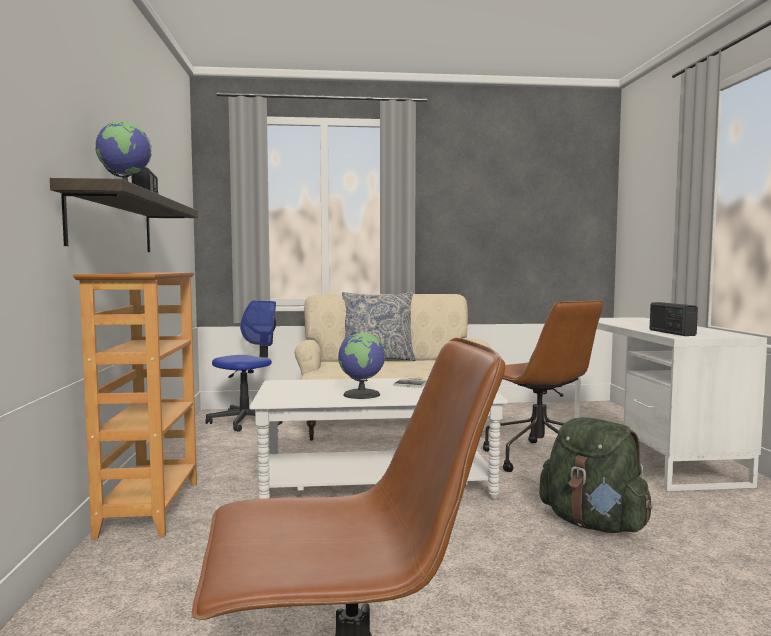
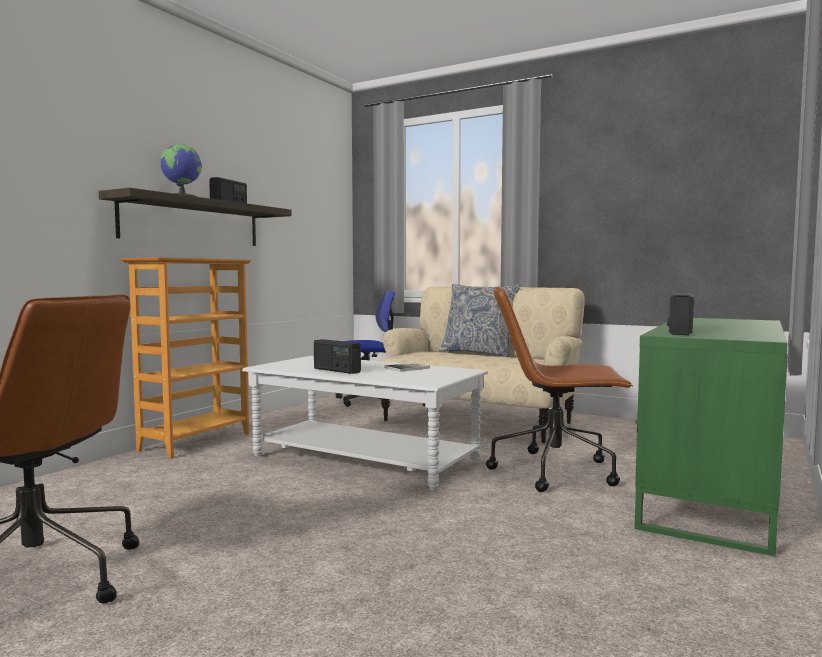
camera: 35 degrees right, 0 degrees up
(362, 394) = (336, 370): globe -> radio
(537, 458) = (556, 471): brown office chair -> brown office chair turned 90 degrees clockwise
(594, 524) = (476, 531): green backpack -> none
(651, 453) = (711, 495): white desk -> green desk

